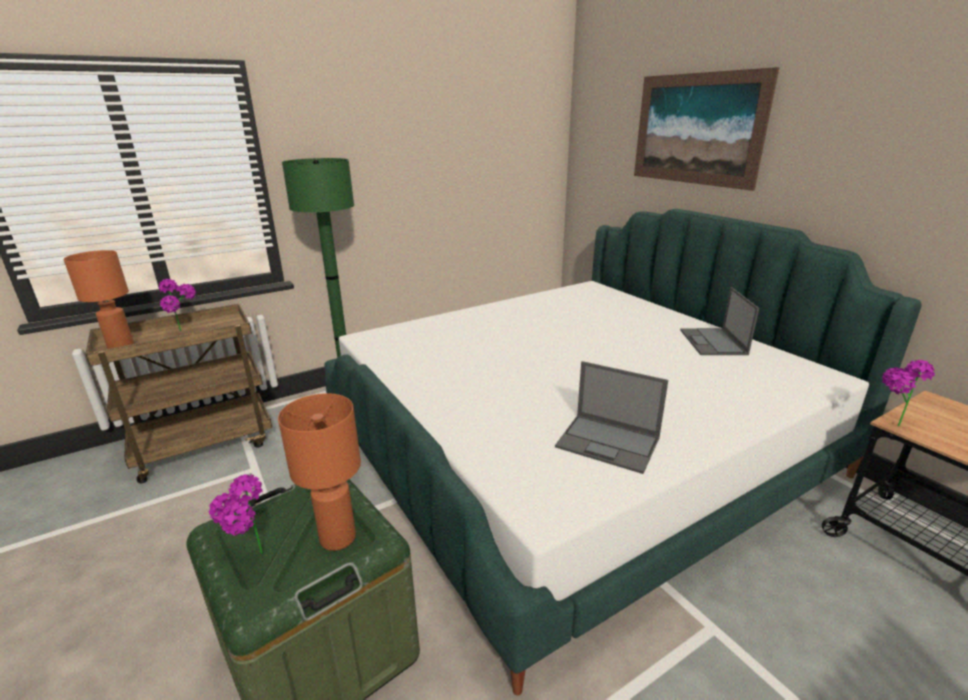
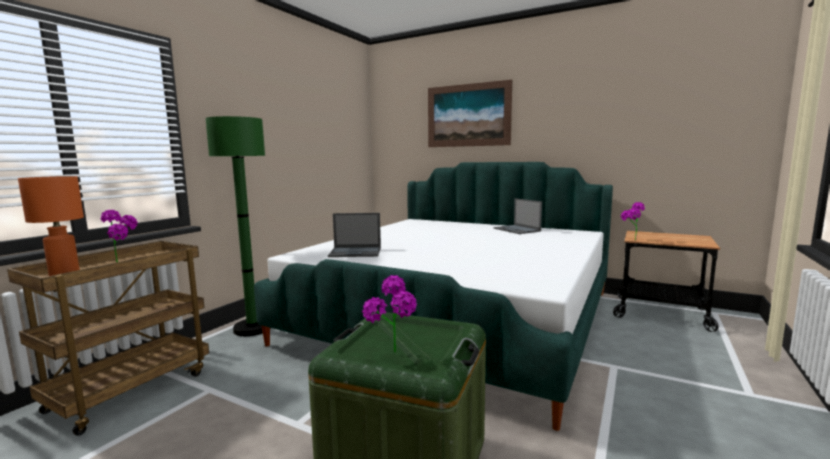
camera: 30 degrees left, 15 degrees down
(339, 537) = (435, 334): orange table lamp -> none
(609, 443) = (530, 265): laptop -> laptop (356, 252)

